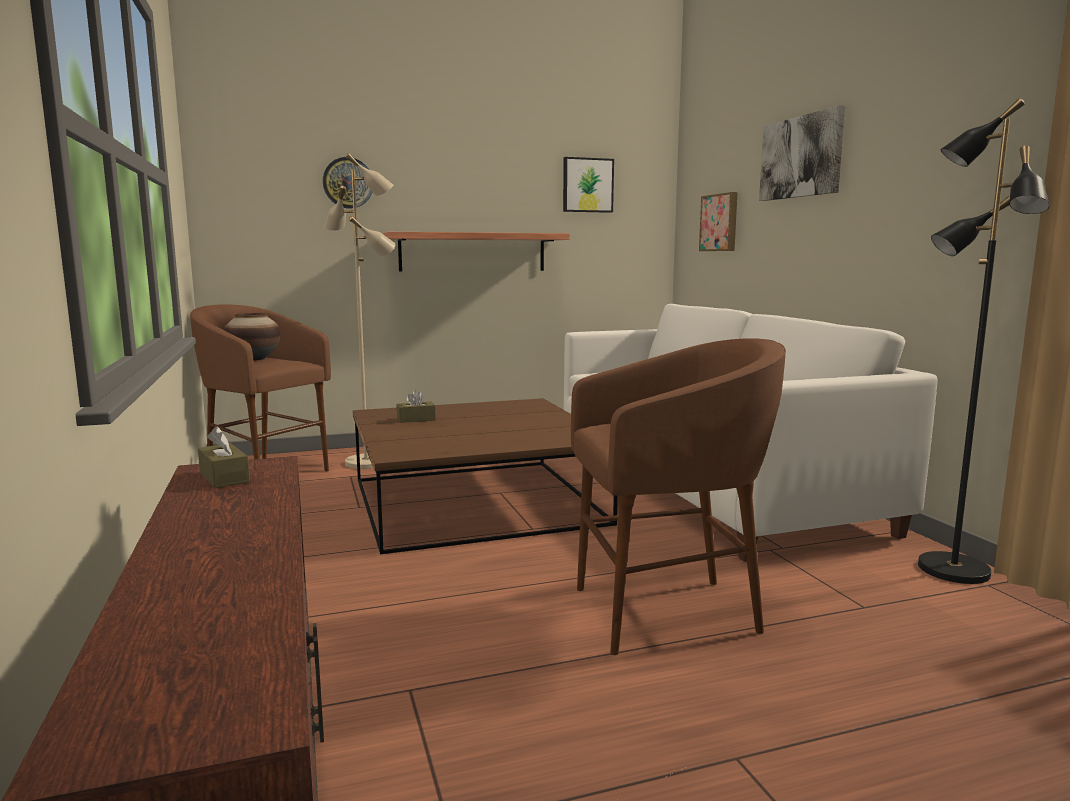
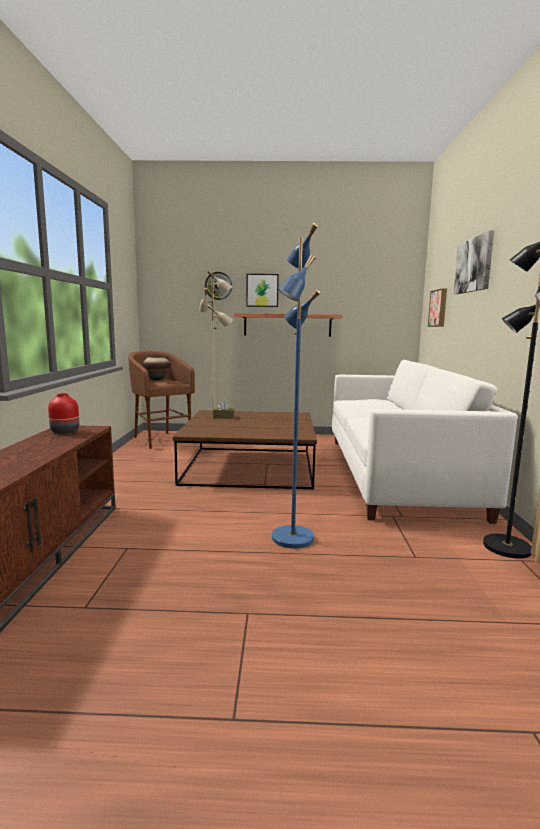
camera: 20 degrees right, 0 degrees up
(224, 477) = (65, 431): brown tissue box -> red vase
(587, 185) = (361, 285): picture -> picture (262, 290)
(667, 612) = (291, 538): brown stool -> blue floor lamp

